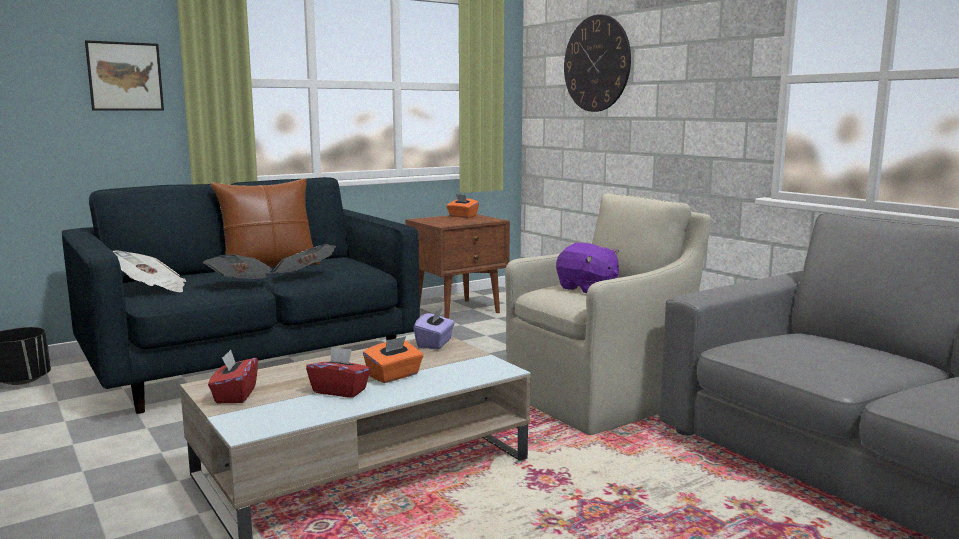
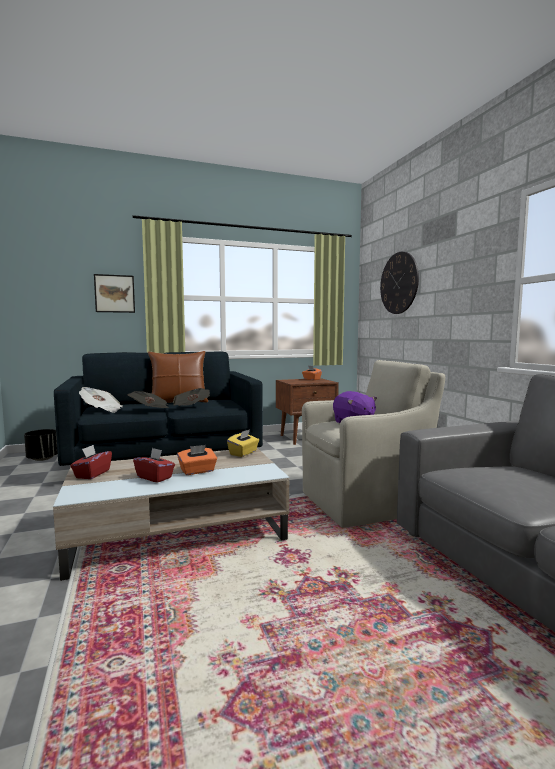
camera: 15 degrees right, 5 degrees down
(435, 343) = (243, 453): purple tissue box -> yellow tissue box

